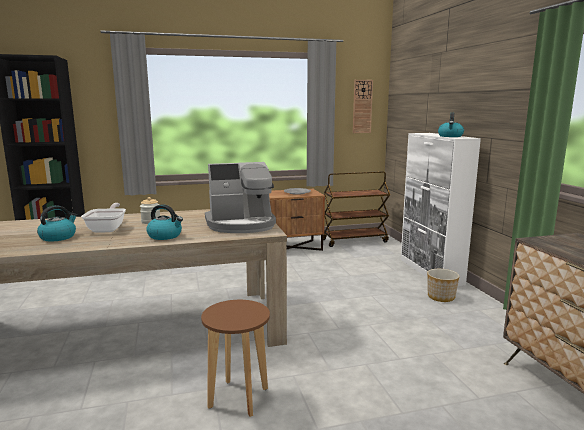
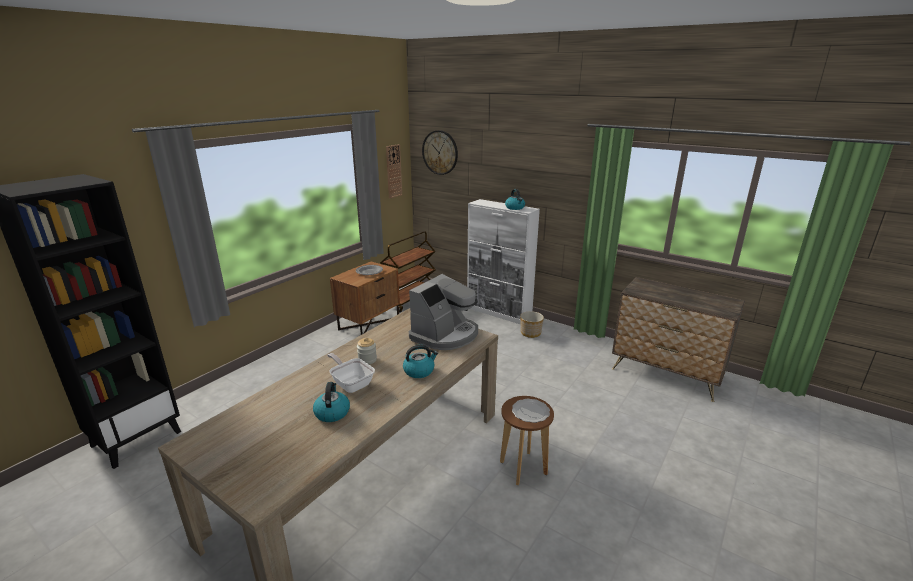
camera: 40 degrees left, 10 degrees up
(236, 315) = (530, 412): none -> plate
(407, 86) = (440, 152): none -> wall clock

